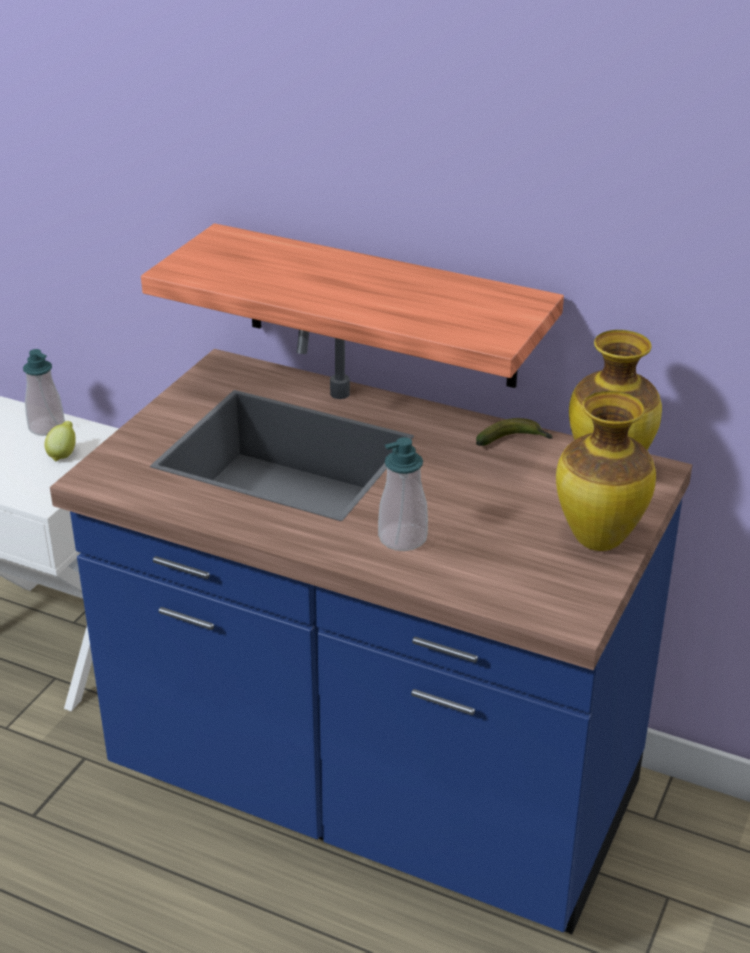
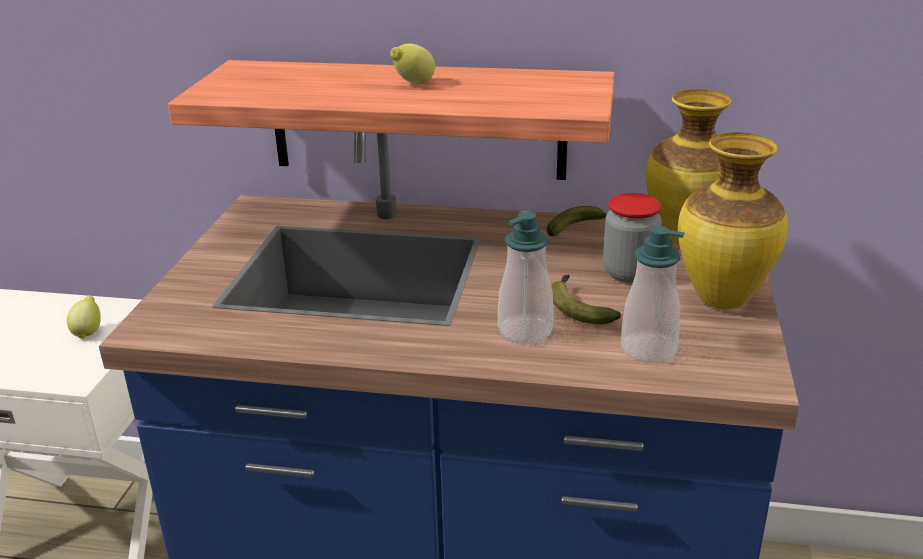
camera: 15 degrees left, 5 degrees down
(46, 427) = (64, 309): soap dispenser -> soap dispenser (648, 349)
(364, 283) = (413, 84): none -> lemon
(462, 523) = (578, 307): none -> banana
(530, 497) = (629, 273): none -> jar

